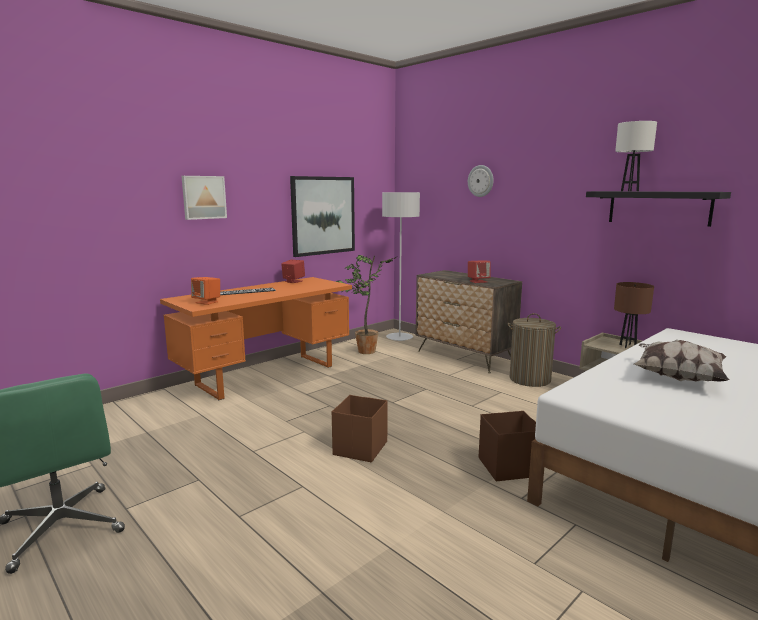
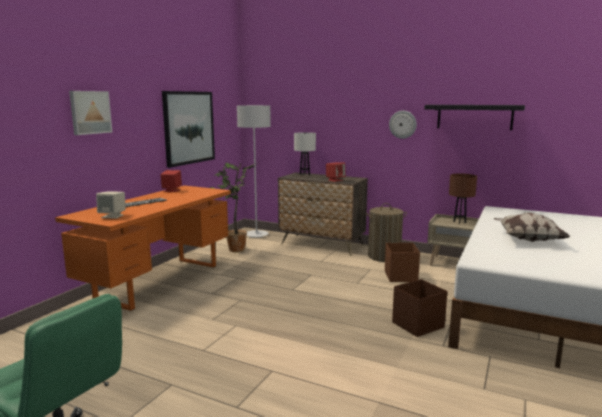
camera: 20 degrees left, 0 degrees up
(207, 302) = (112, 216): orange speaker -> beige speaker
(359, 449) = (295, 331): brown storage box -> brown storage box (400, 276)
(481, 181) = (326, 95): wall clock -> wall clock (402, 124)
(629, 191) = (455, 104): white table lamp -> white table lamp (304, 174)

